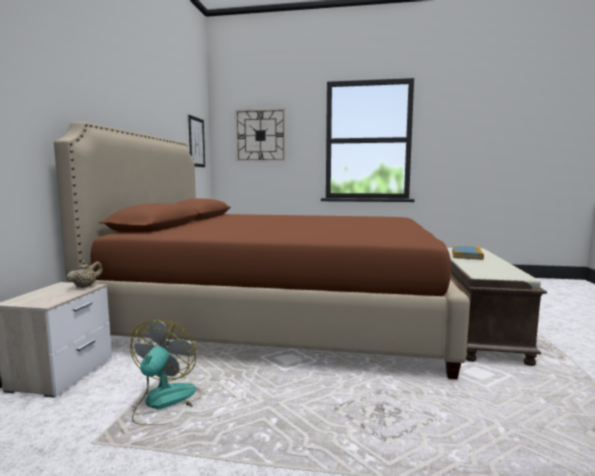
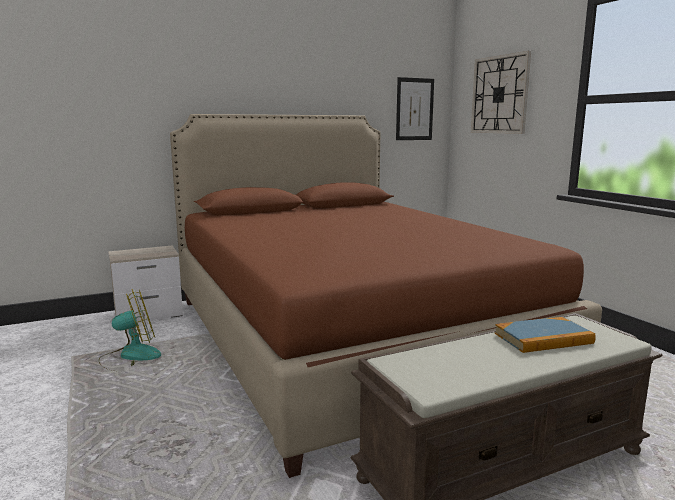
camera: 55 degrees right, 5 degrees up
(86, 286) = (166, 252): beige teapot -> none

